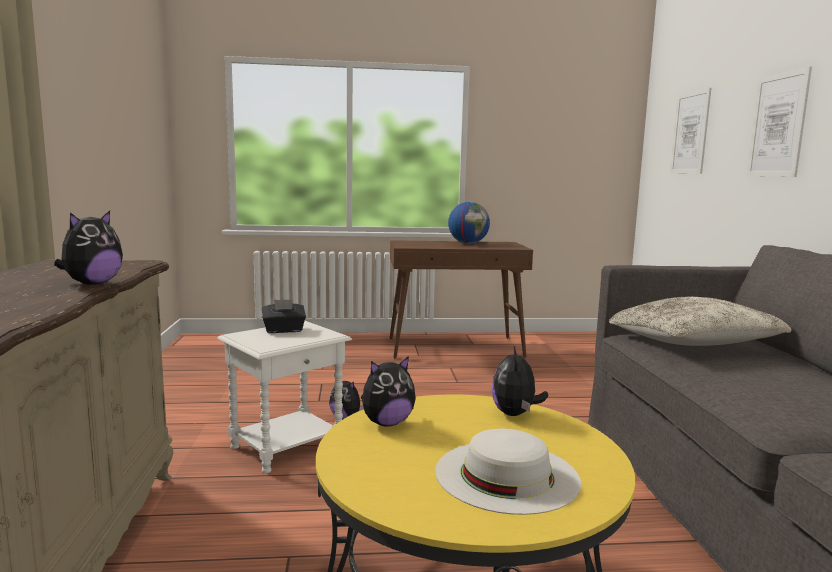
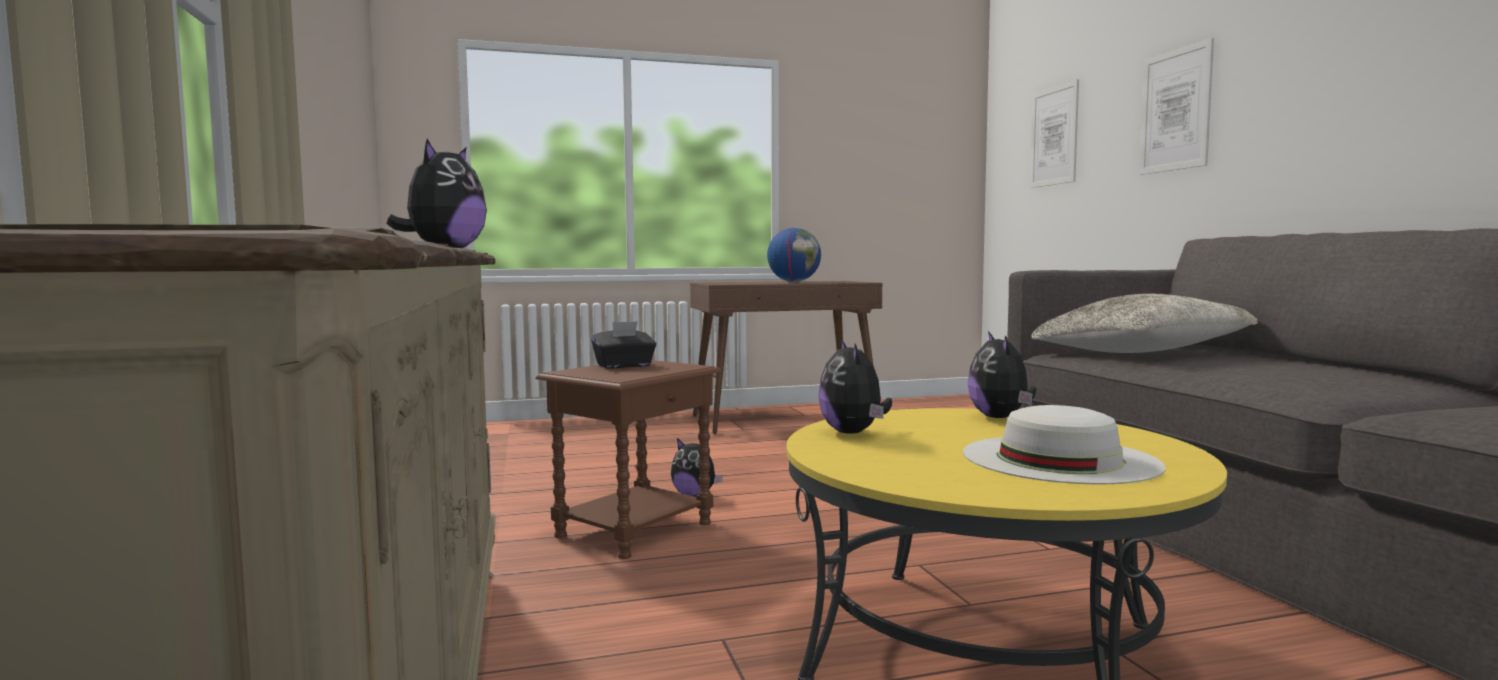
camera: 10 degrees left, 5 degrees down
(286, 445) = (632, 529): white side table -> brown side table
(387, 423) = (854, 433): plush toy -> plush toy turned 120 degrees clockwise

